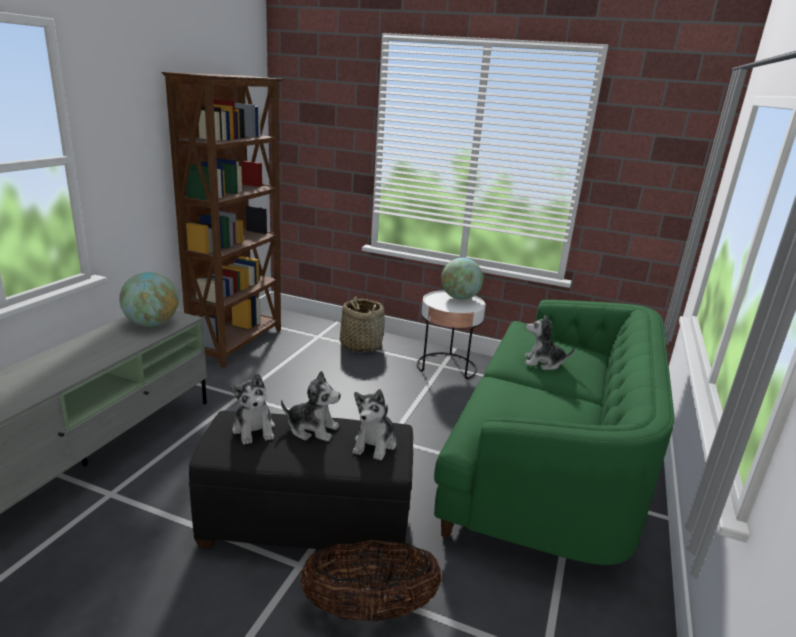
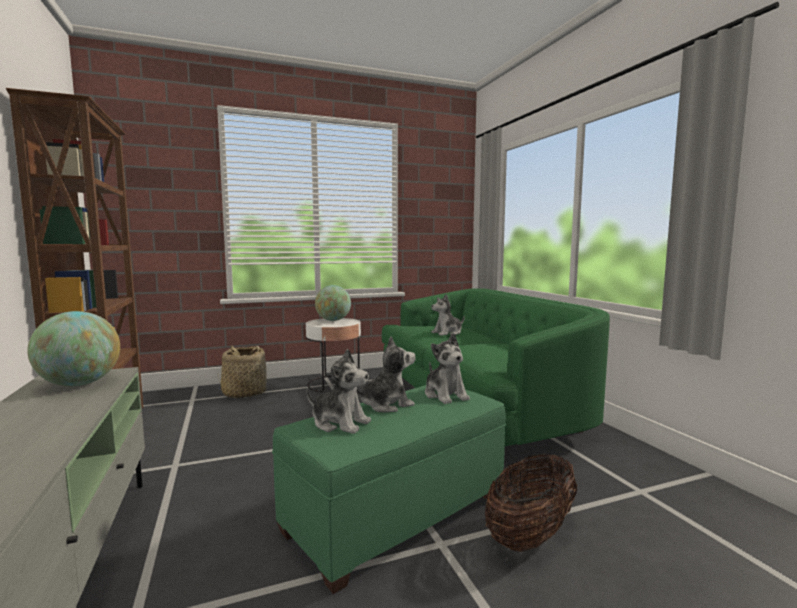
camera: 40 degrees left, 15 degrees down
(308, 522) = (397, 513): black ottoman -> green ottoman

